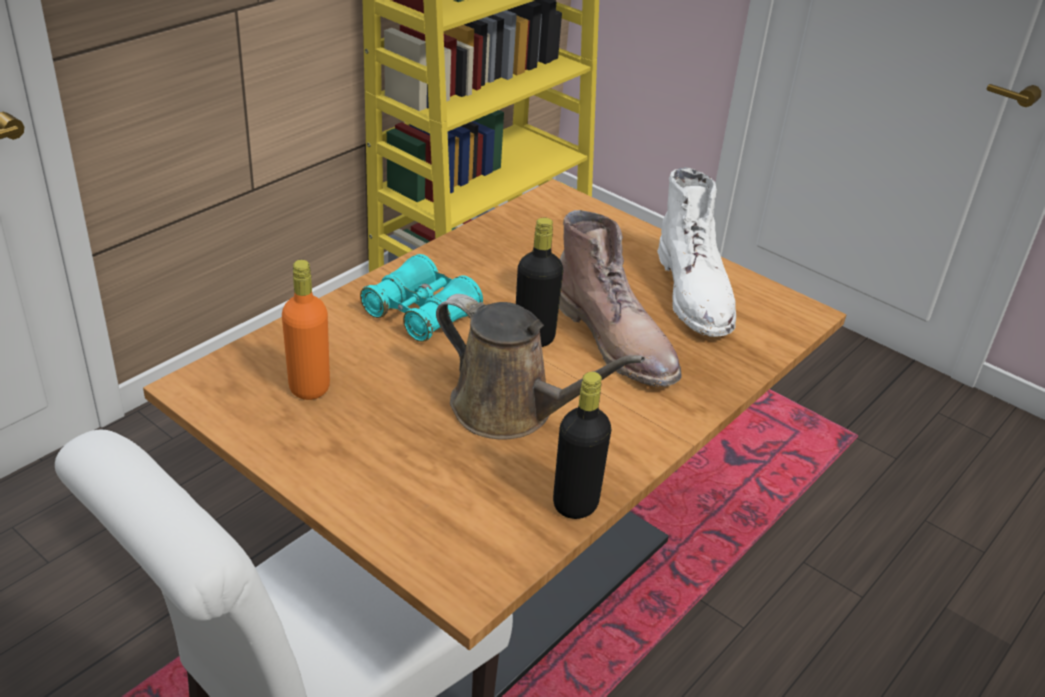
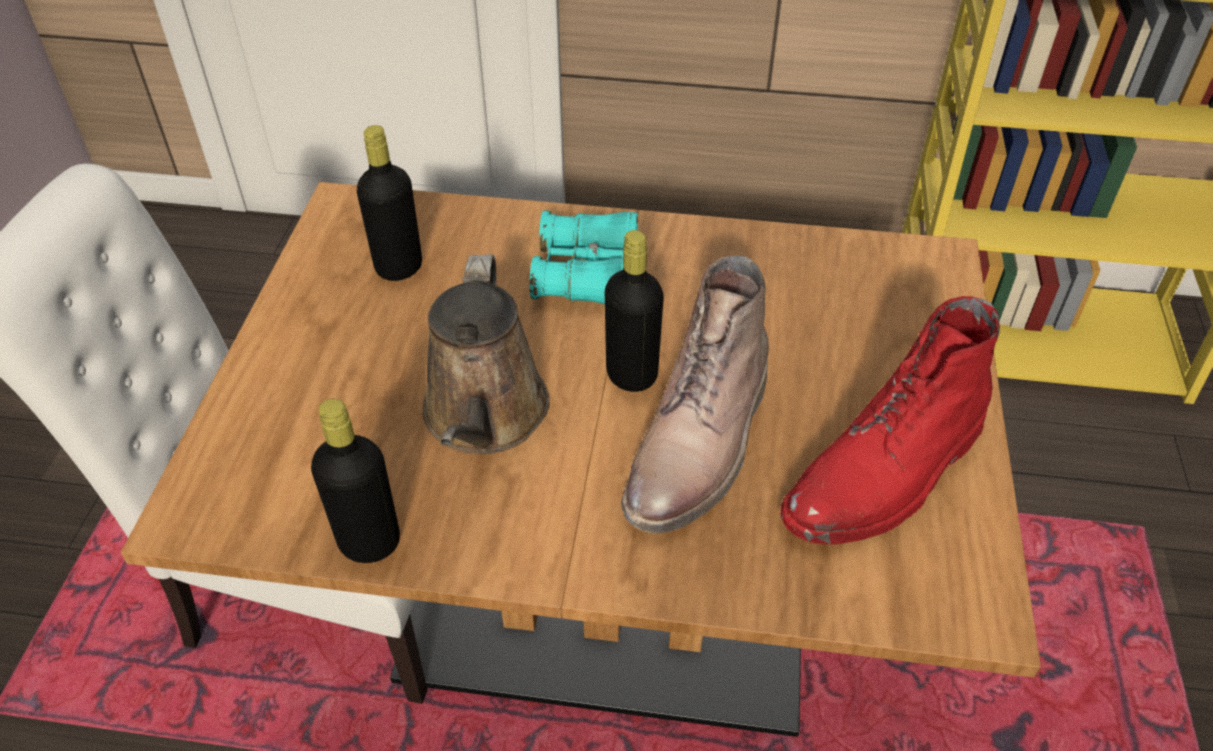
camera: 60 degrees right, 10 degrees up
(309, 387) = (399, 267): orange bottle -> black bottle
(696, 293) = (886, 475): white boot -> red boot

